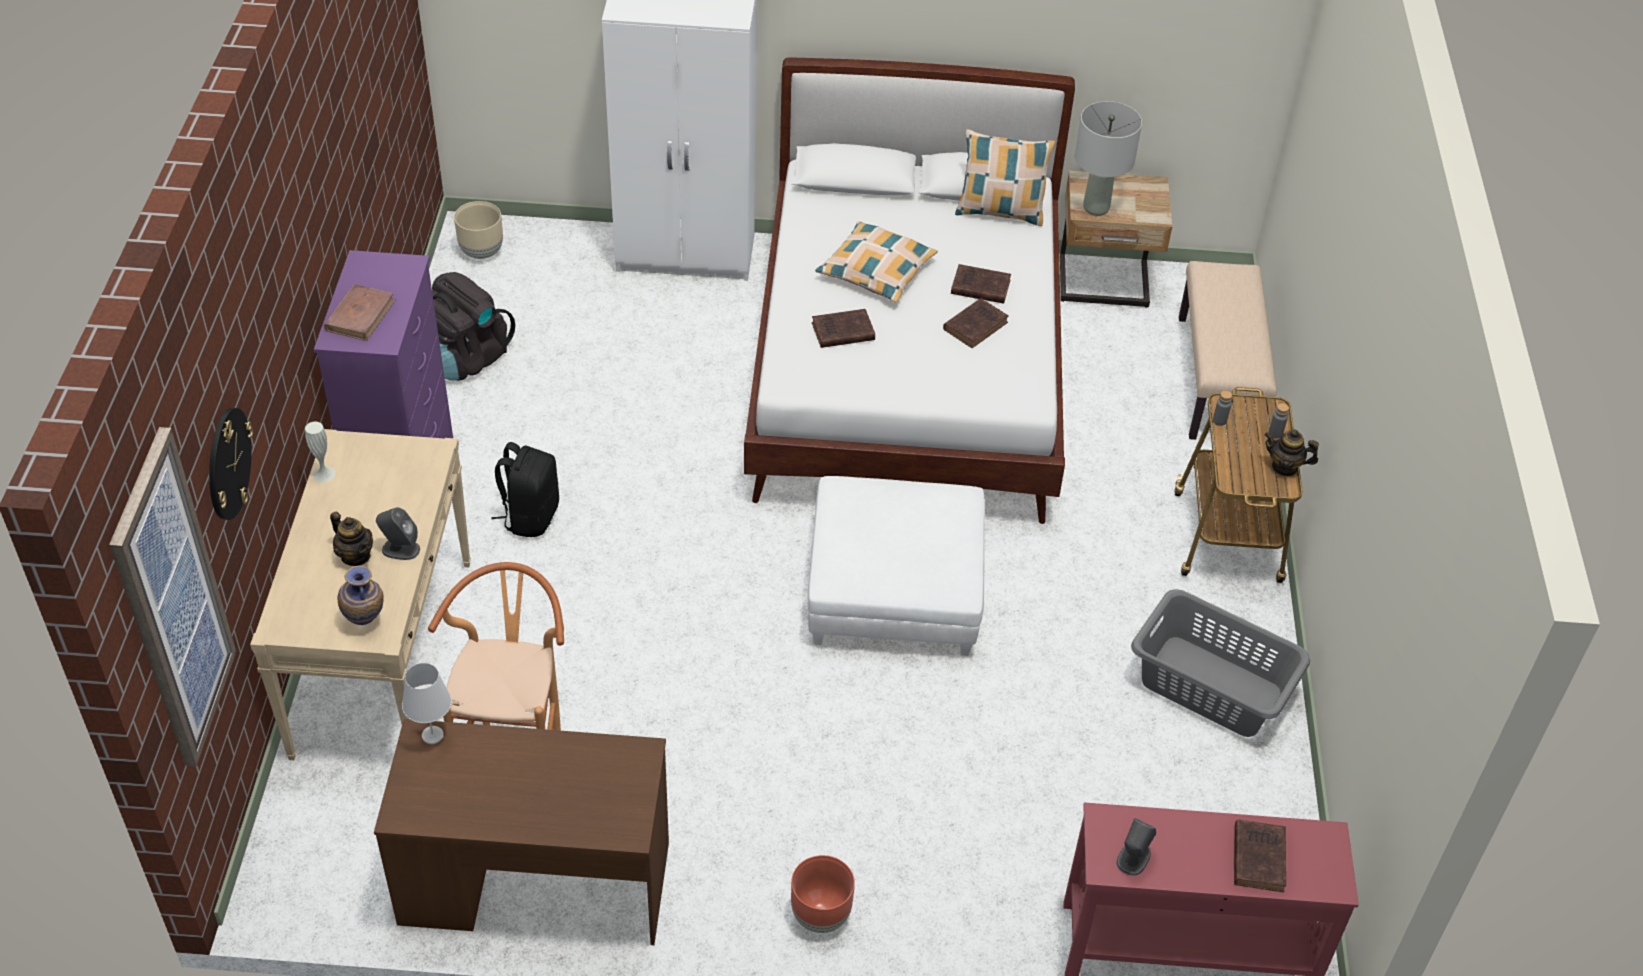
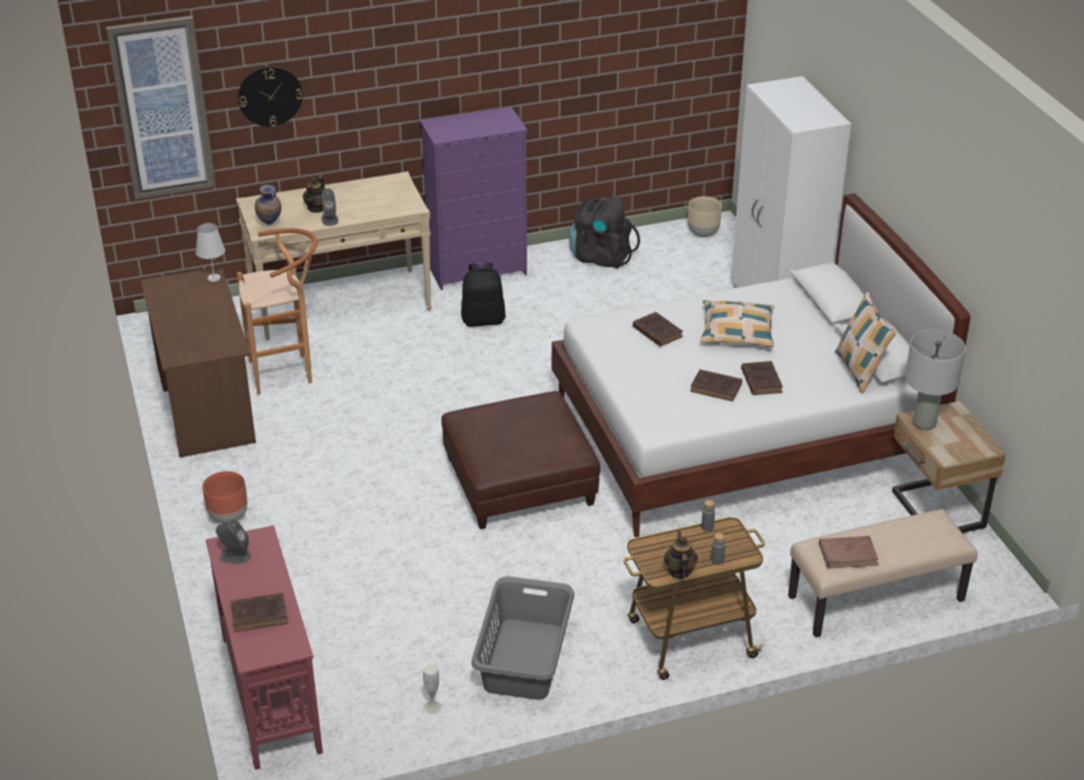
camera: 70 degrees right, 10 degrees down
(324, 474) = (372, 181): white vase -> white vase (432, 707)
(360, 315) = (458, 125): brown book -> brown book (848, 554)
(894, 589) = (520, 481): white ottoman -> brown ottoman

